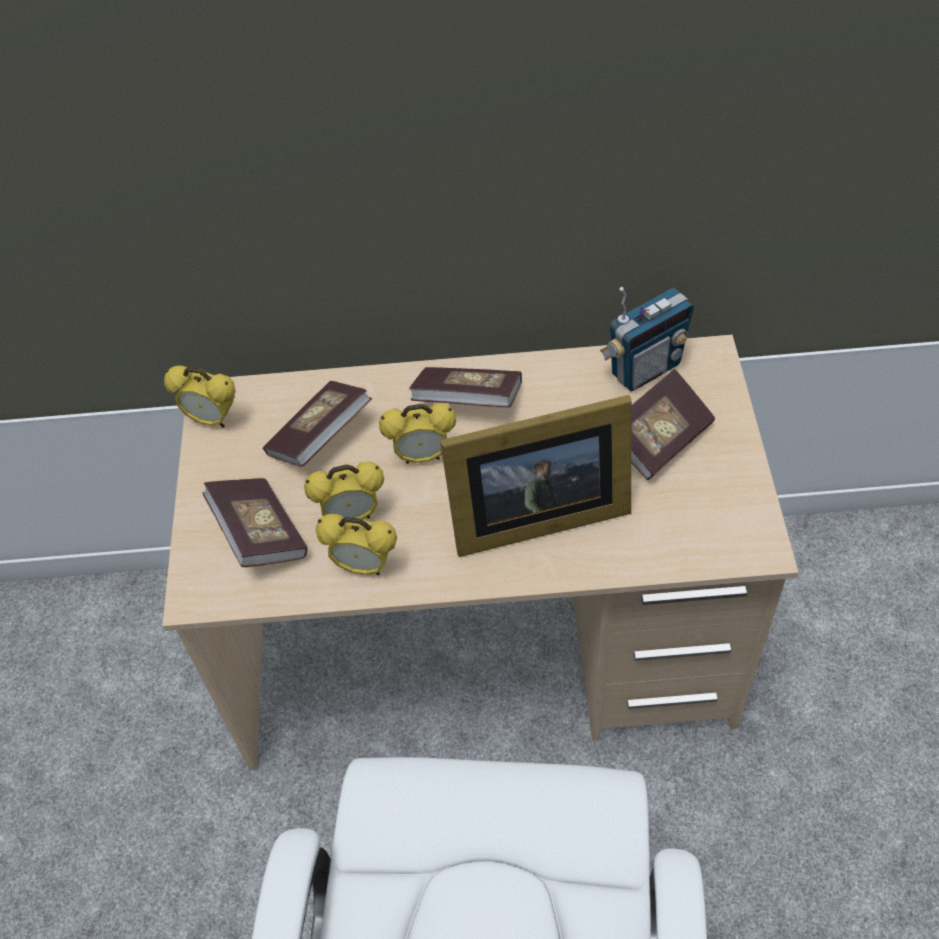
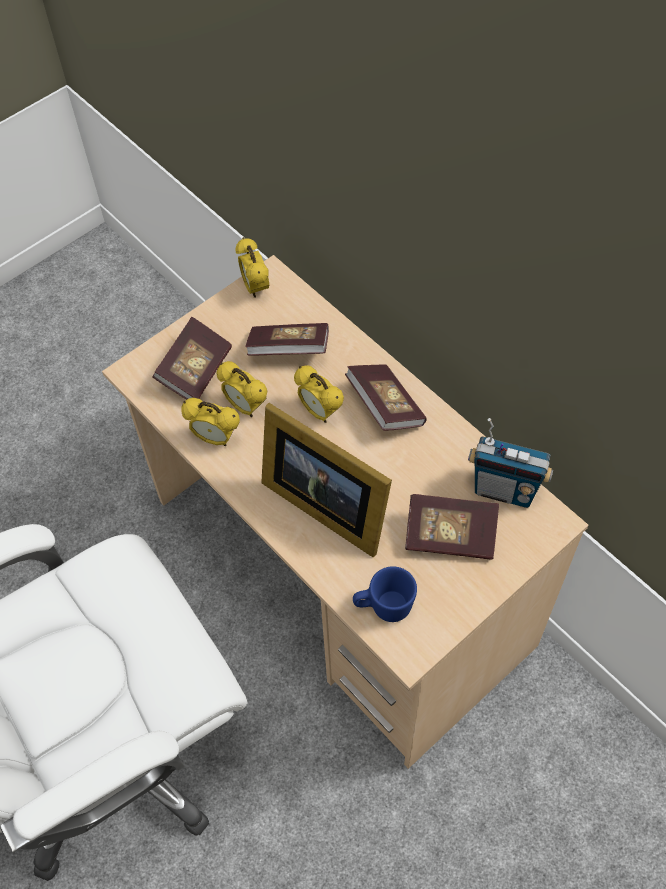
camera: 50 degrees right, 5 degrees up
(363, 566) = (215, 438): alarm clock -> alarm clock turned 45 degrees counterclockwise
(693, 539) = (383, 607): none -> blue mug

